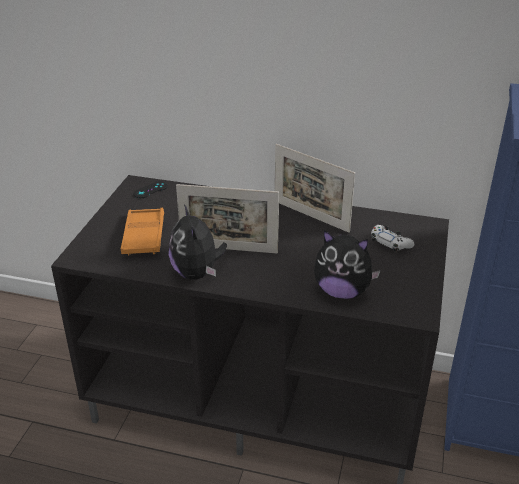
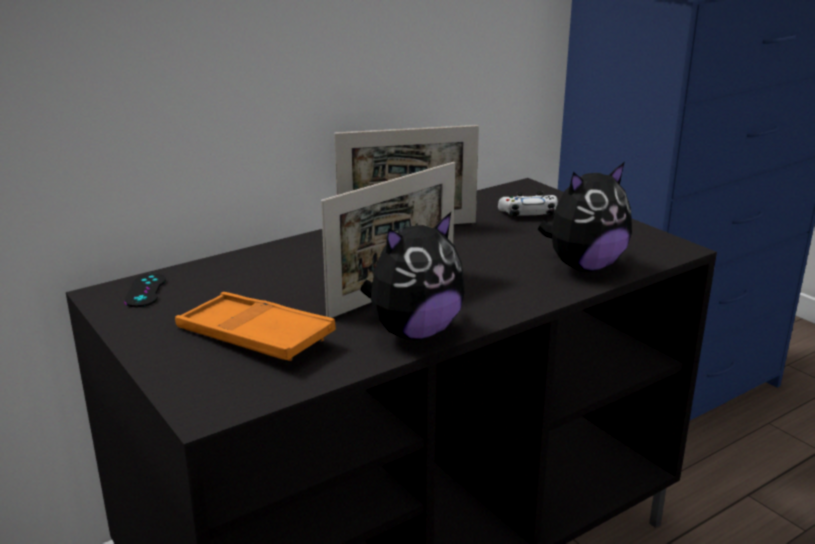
camera: 50 degrees left, 10 degrees down
(197, 273) = (414, 332): plush toy -> plush toy turned 60 degrees counterclockwise

